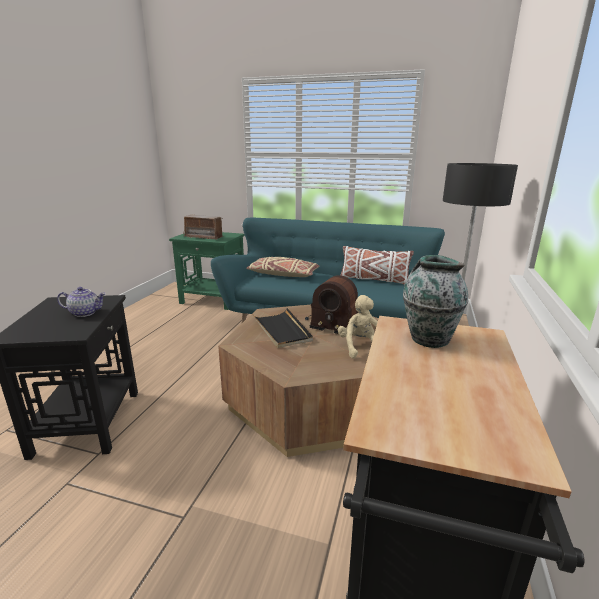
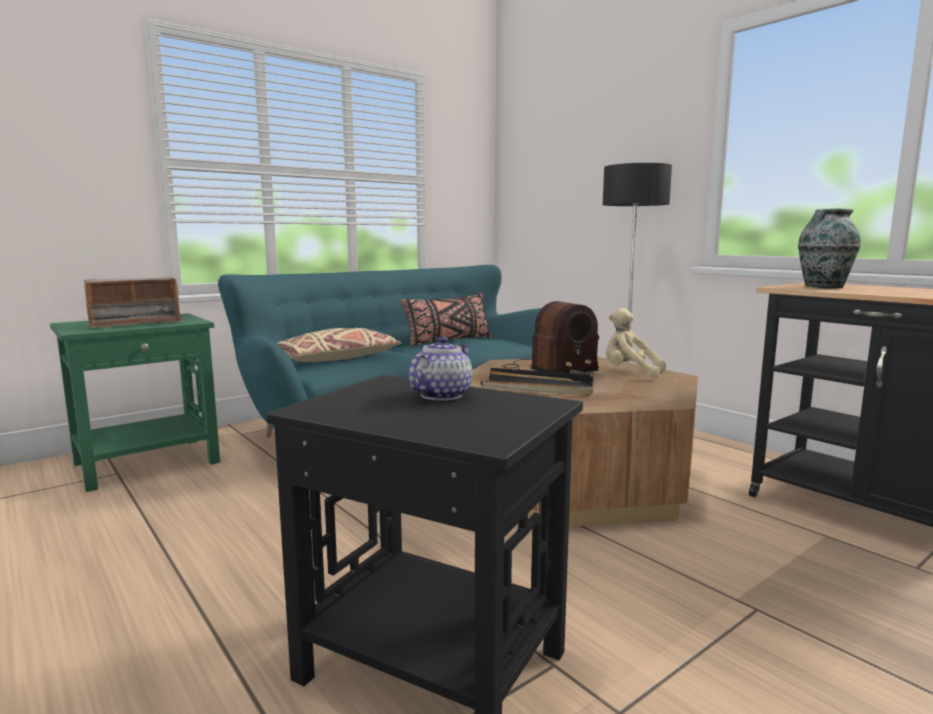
camera: 55 degrees left, 10 degrees down
(374, 280) = (448, 341): white pillow -> black pillow

